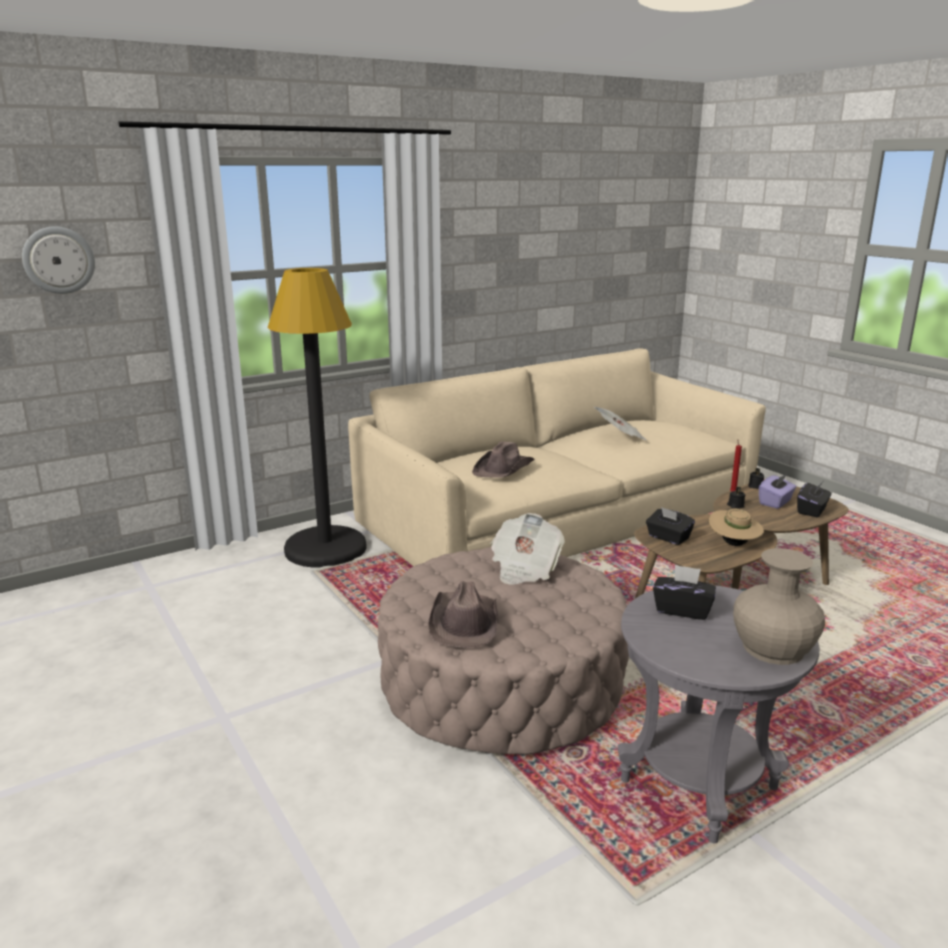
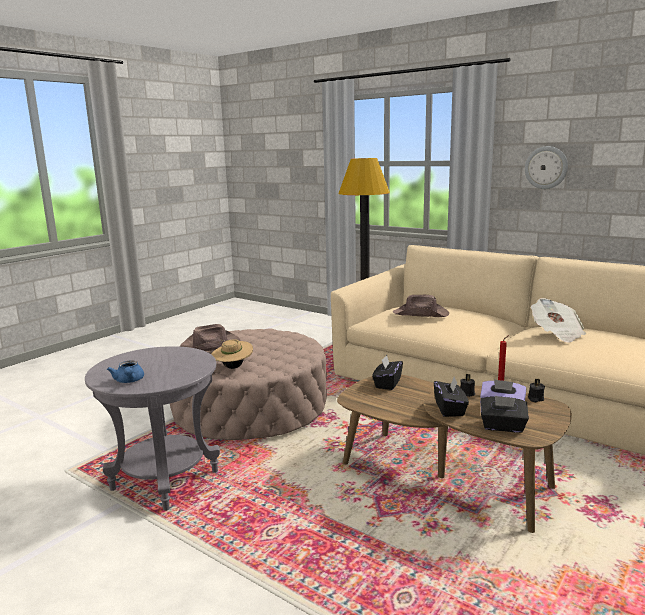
camera: 70 degrees right, 5 degrees down
(58, 260) = (296, 150): wall clock -> wall clock (546, 167)
(524, 568) = (286, 348): newspaper -> none
(682, 609) = (175, 357): black tissue box -> black tissue box (450, 409)
(733, 544) = (401, 407): beige hat -> beige hat (232, 367)
(773, 648) = (129, 381): beige vase -> blue teapot

